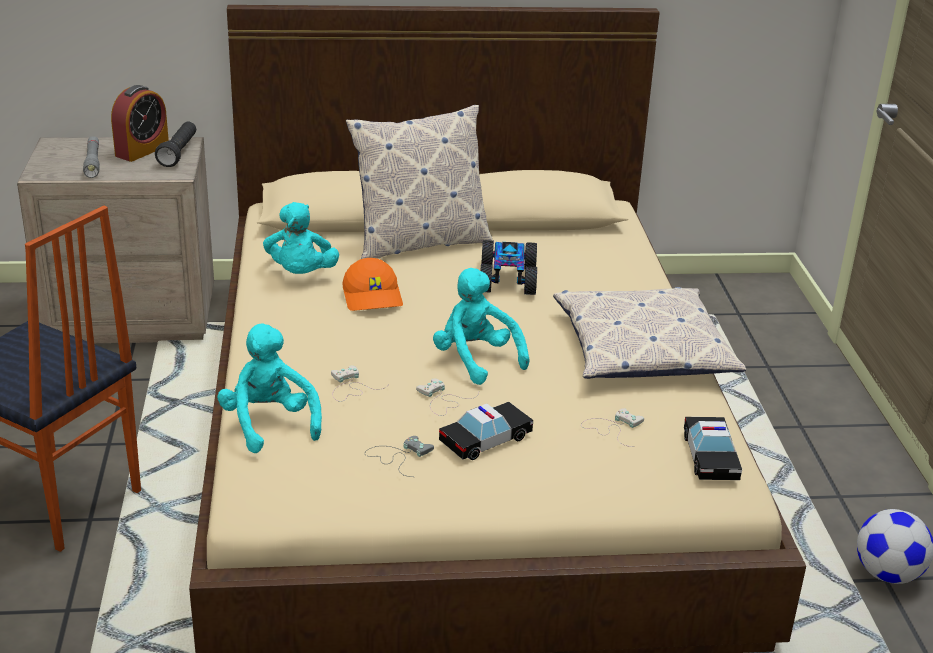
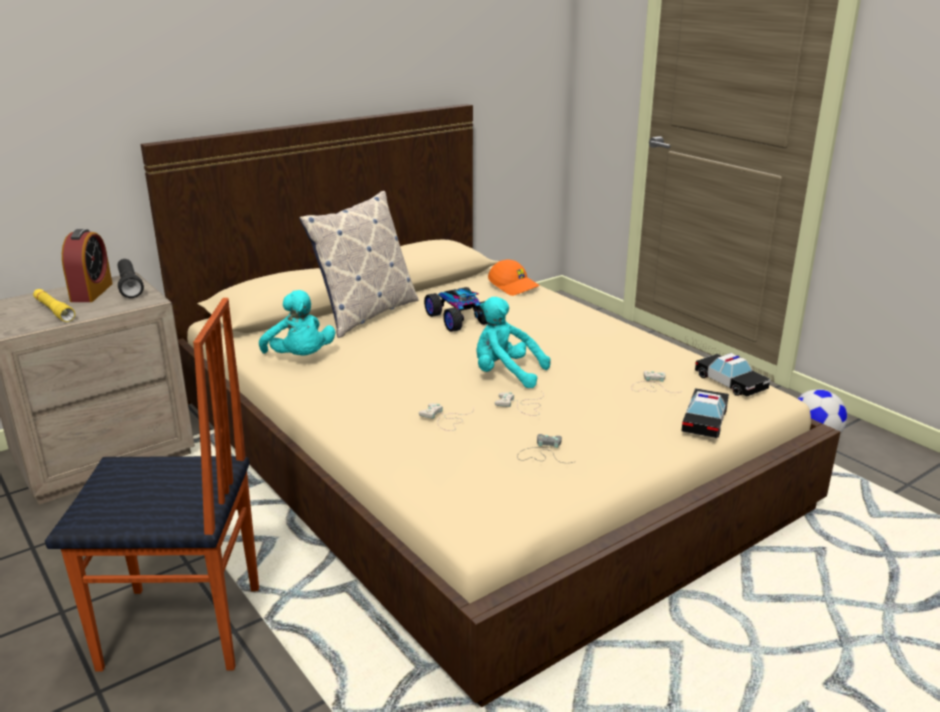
camera: 30 degrees left, 5 degrees down
(93, 162) = (54, 311): grey flashlight -> yellow flashlight
(269, 424) = (414, 466): turquoise plush toy -> none
(373, 297) = (379, 356): orange cap -> orange cap (514, 286)
(485, 439) = (584, 421): toy car -> toy car (704, 421)
(642, 349) = (602, 334): pillow -> none

